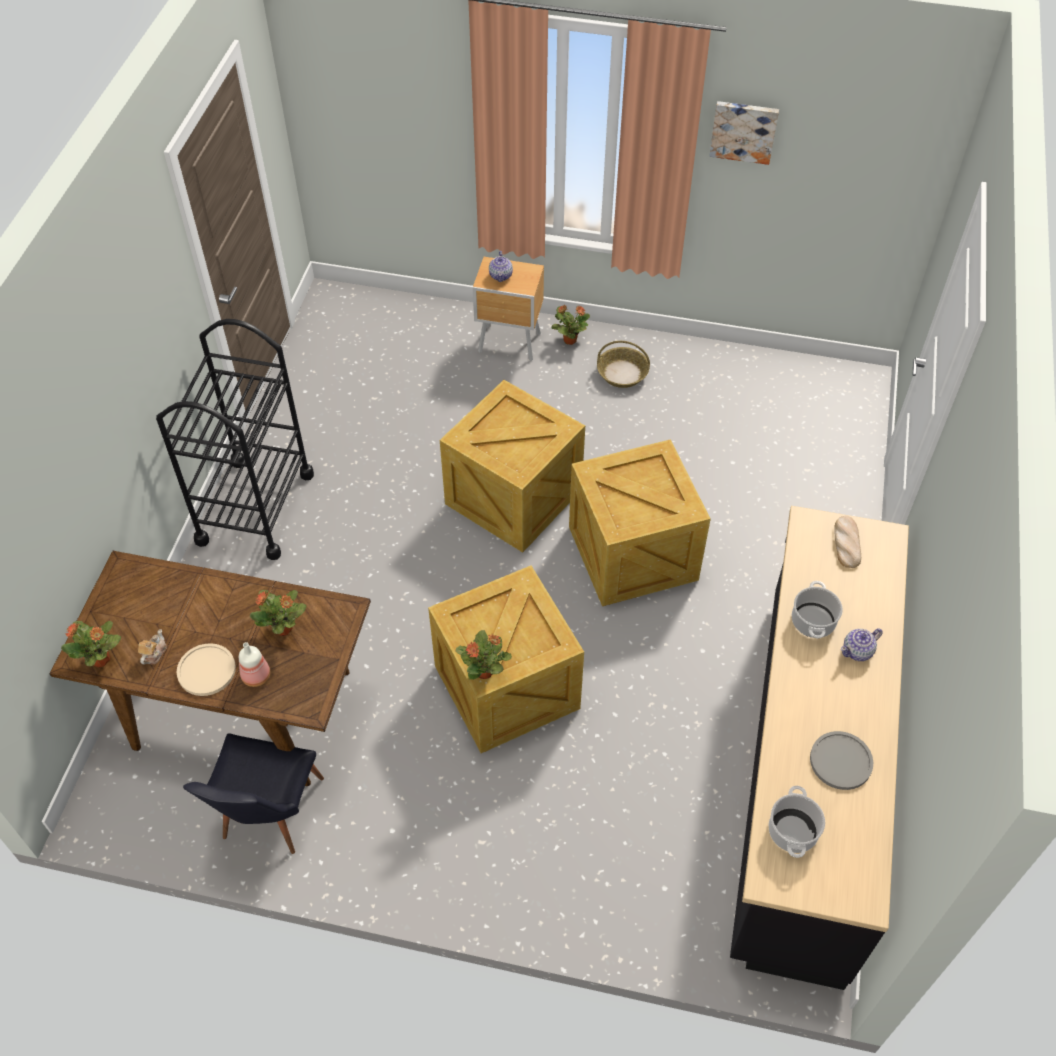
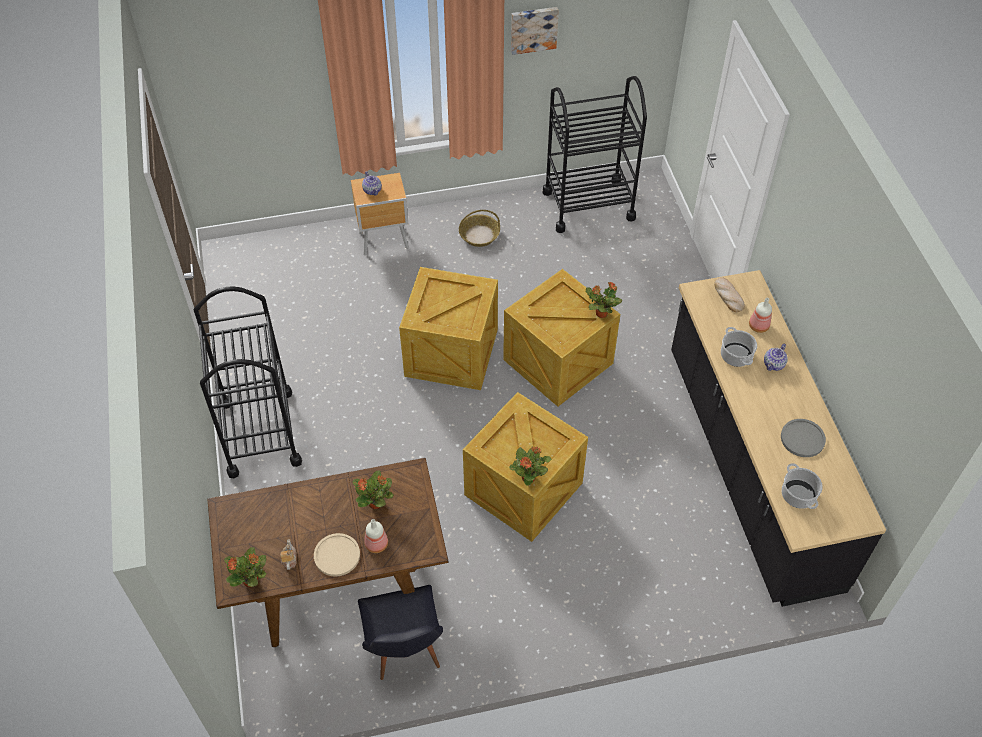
camera: 25 degrees left, 0 degrees up
(569, 340) = (427, 223): potted plant -> potted plant (601, 313)
(774, 381) = (588, 205): none -> black cart
(864, 595) = (758, 326): none -> bottle

